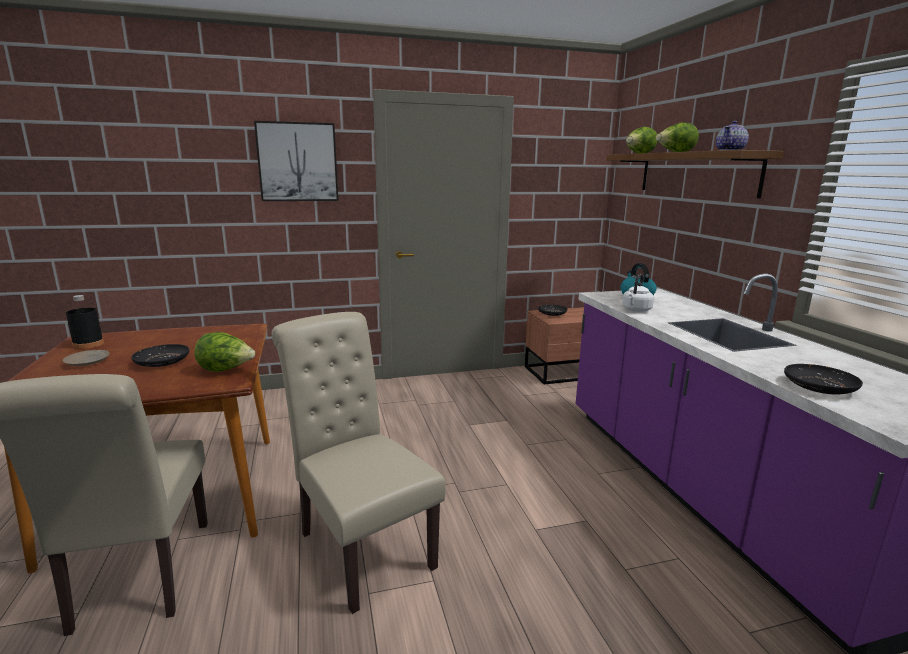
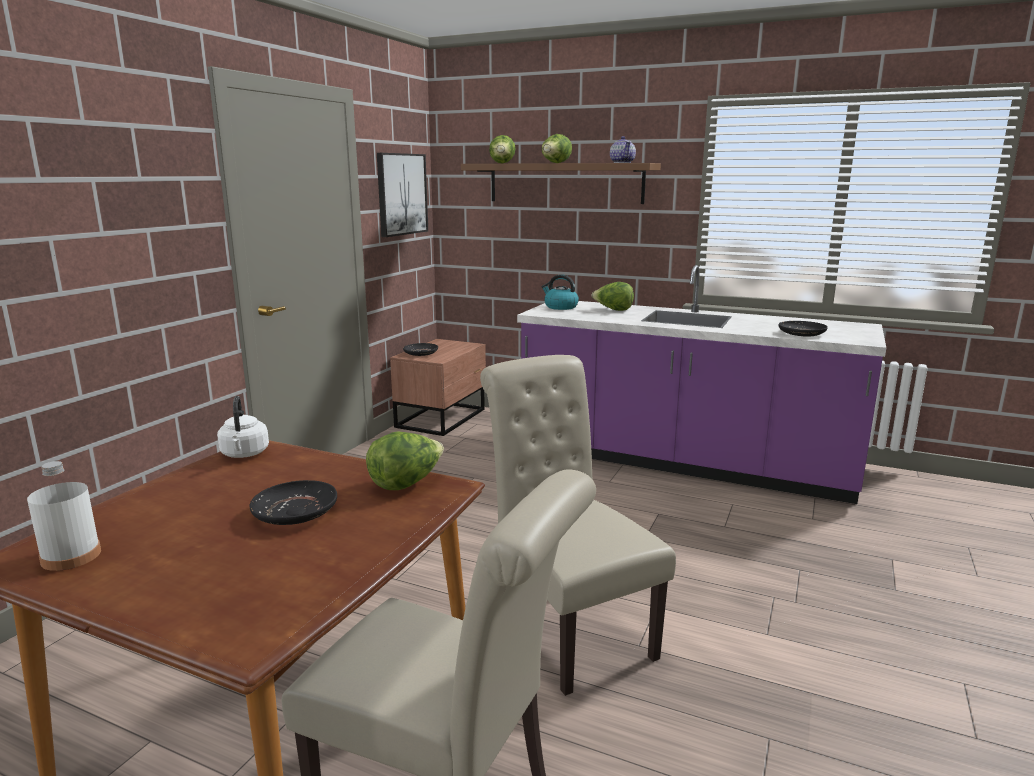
camera: 50 degrees left, 0 degrees up
(88, 344) = (71, 556): black bottle -> white bottle
(88, 362) = (182, 562): beige plate -> none
(298, 162) = (121, 180): picture -> picture (401, 194)
(360, 545) = (566, 626): beige chair -> beige chair turned 60 degrees clockwise
(636, 310) = (598, 317): white kettle -> white kettle (244, 454)
(677, 308) = (613, 310): none -> lettuce

